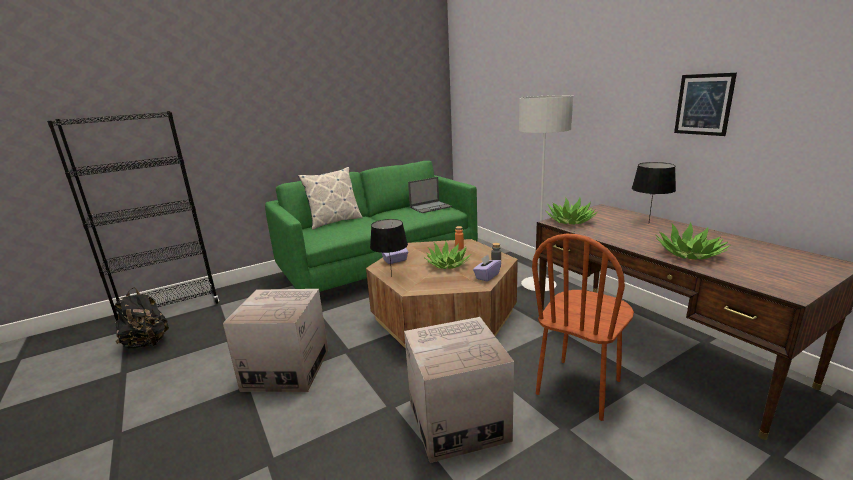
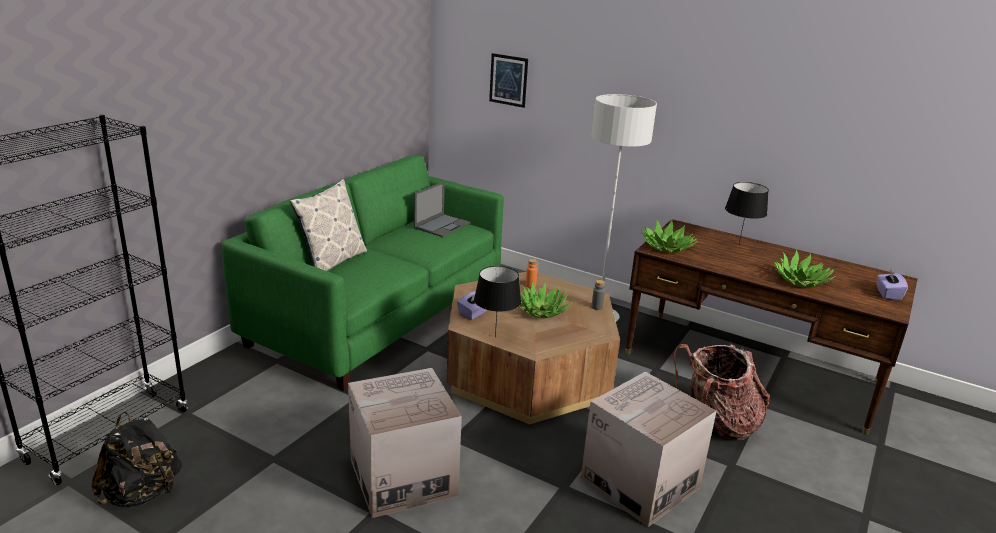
camera: 30 degrees left, 5 degrees up
(487, 276) = (599, 321): purple tissue box -> purple tissue box (887, 294)
(579, 387) = (716, 424): brown chair -> backpack
(703, 104) = (790, 128): picture -> picture (508, 80)

